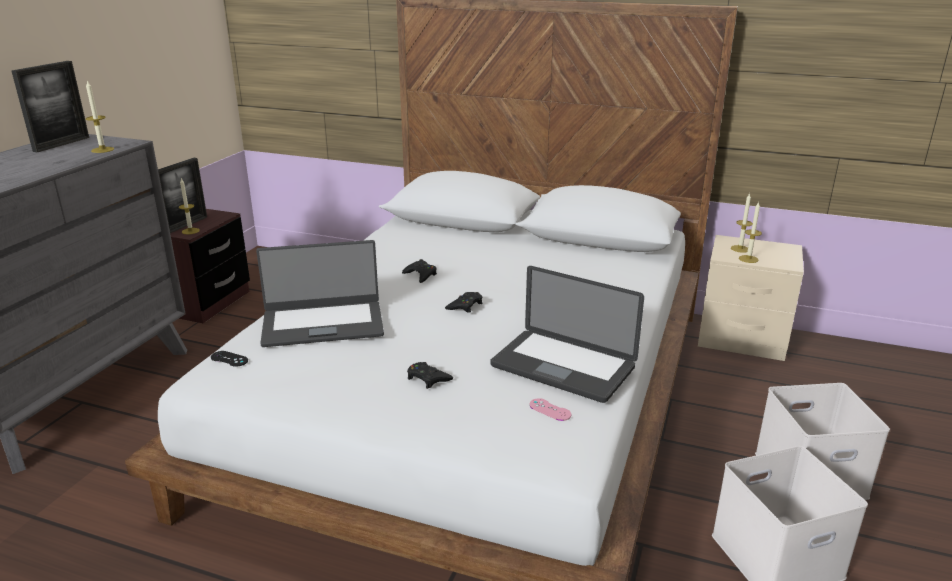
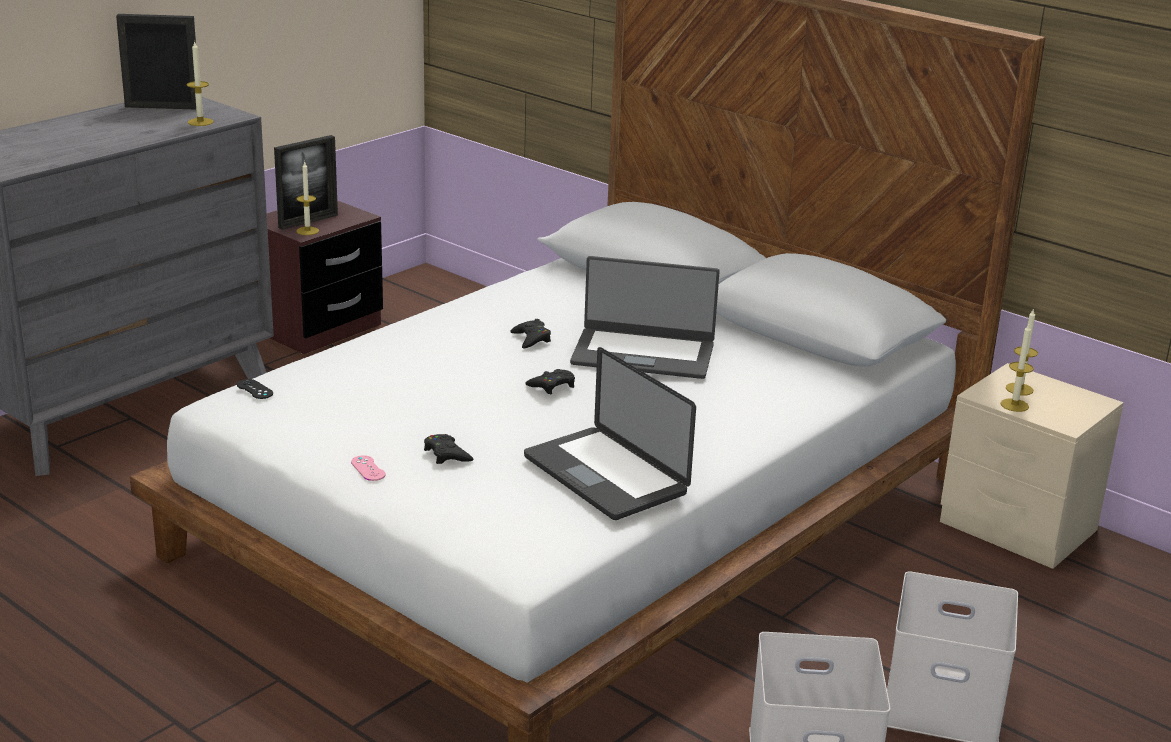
camera: 20 degrees right, 0 degrees up
(62, 144) = (162, 107): picture frame -> picture frame turned 135 degrees counterclockwise
(323, 323) = (374, 372): laptop -> laptop (643, 353)
(550, 410) = (550, 513): pink game controller -> pink game controller (368, 468)

